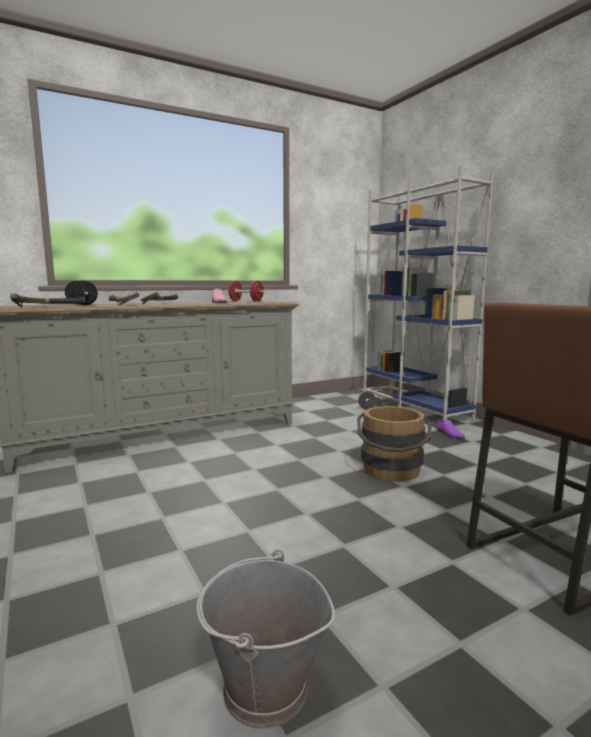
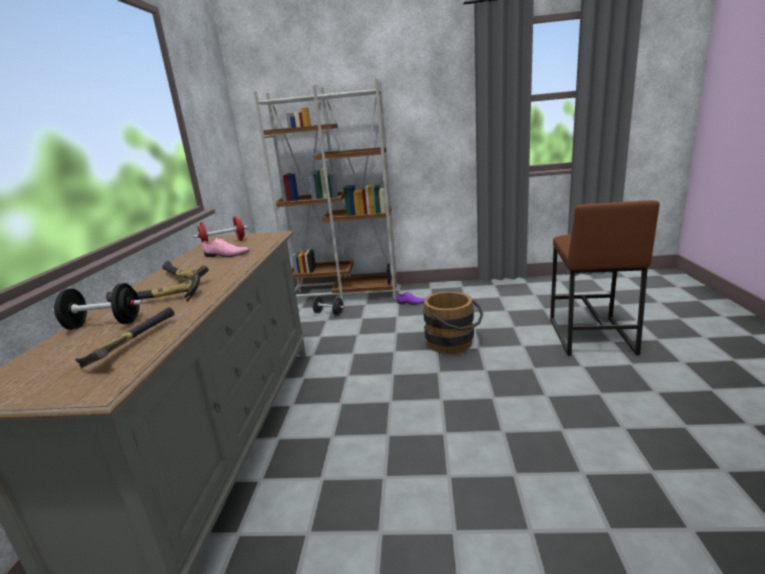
camera: 55 degrees left, 10 degrees up
(264, 690) = (686, 468): grey bucket -> none
(414, 408) = (345, 295): blue bookcase -> brown bookcase

